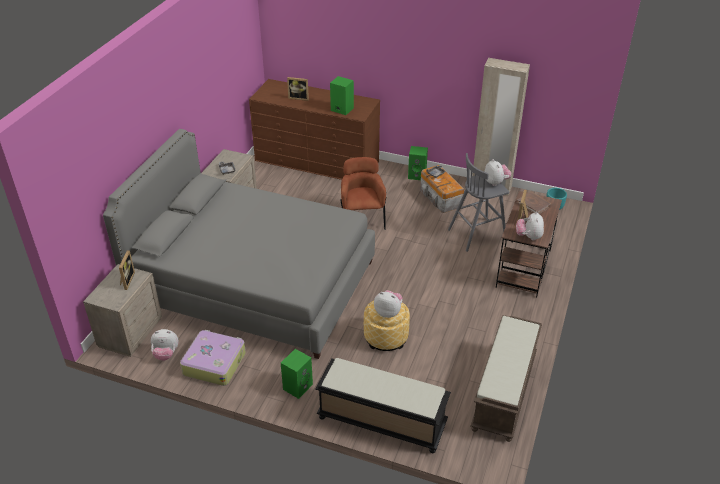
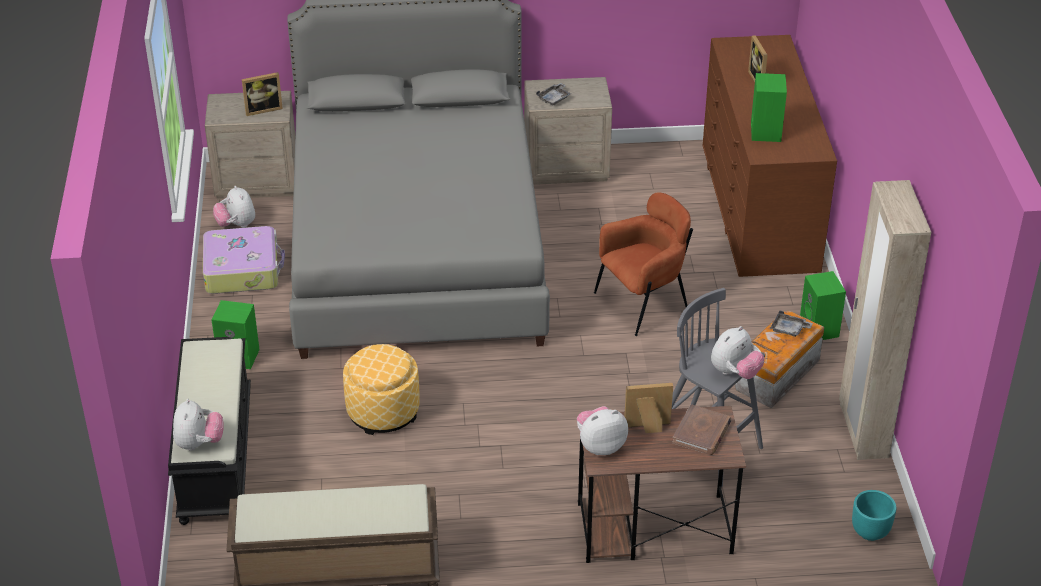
camera: 65 degrees right, 0 degrees up
(388, 312) = (371, 366): plush toy -> plush toy (199, 443)

